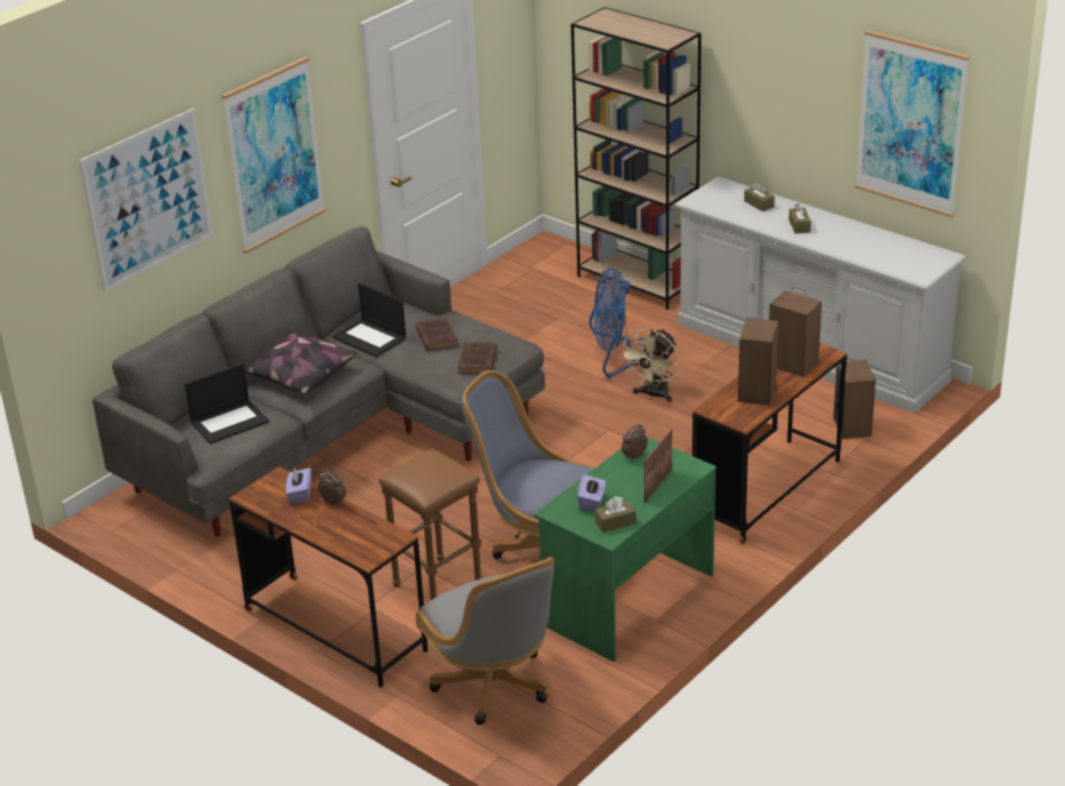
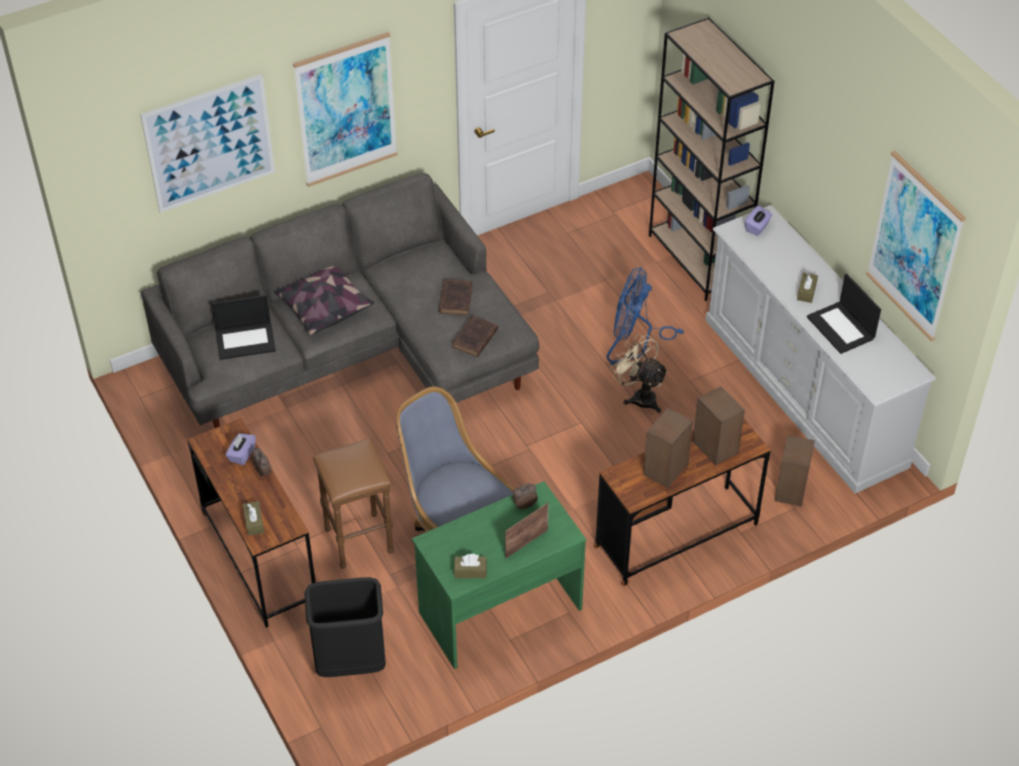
camera: 20 degrees right, 15 degrees up
(370, 338) = (401, 282): laptop -> laptop (841, 328)
(497, 691) = (350, 664): grey office chair -> black trash can
(592, 502) = (464, 542): purple tissue box -> purple tissue box (757, 227)
(653, 395) = (639, 396): beige fan -> beige fan turned 90 degrees clockwise
(759, 204) = (786, 252): brown tissue box -> brown tissue box (254, 522)

